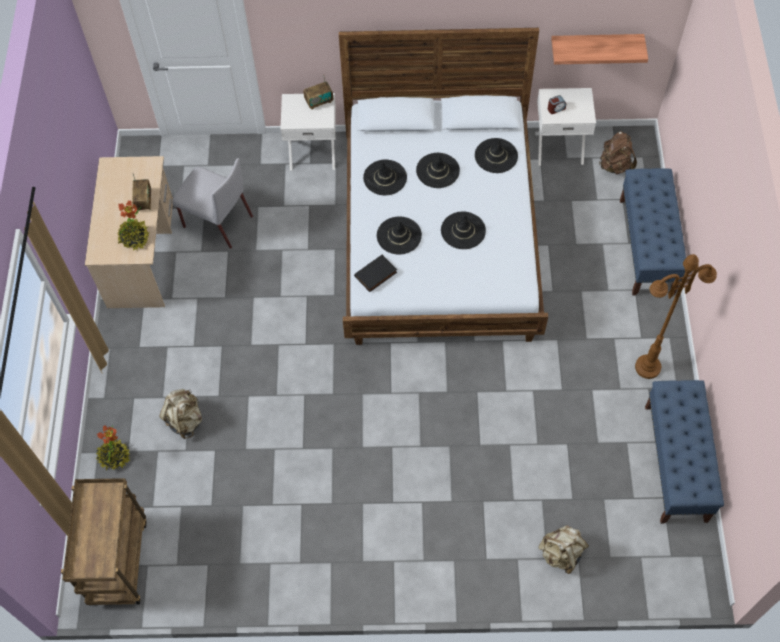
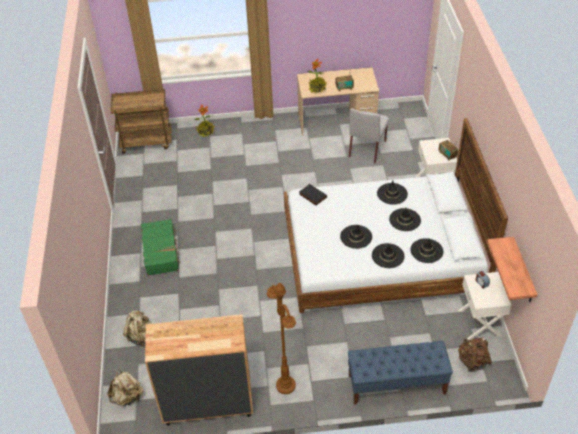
camera: 85 degrees right, 15 degrees down
(185, 420) = (229, 154): beige backpack -> beige backpack (127, 397)
(395, 529) = (161, 251): none -> green suitcase
(399, 235) = (345, 204): black hat -> black hat (388, 256)
(675, 463) = (207, 403): blue bench -> brown dresser

